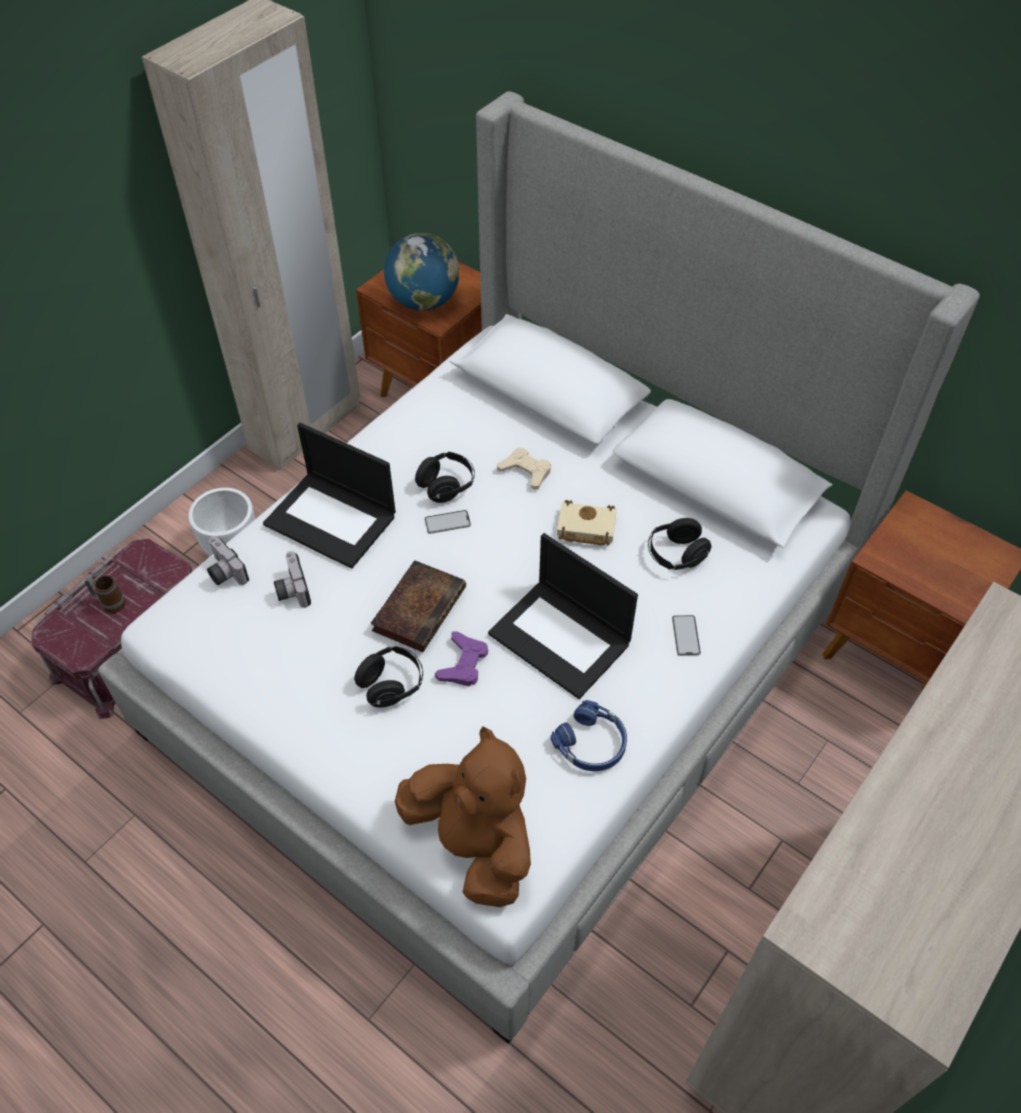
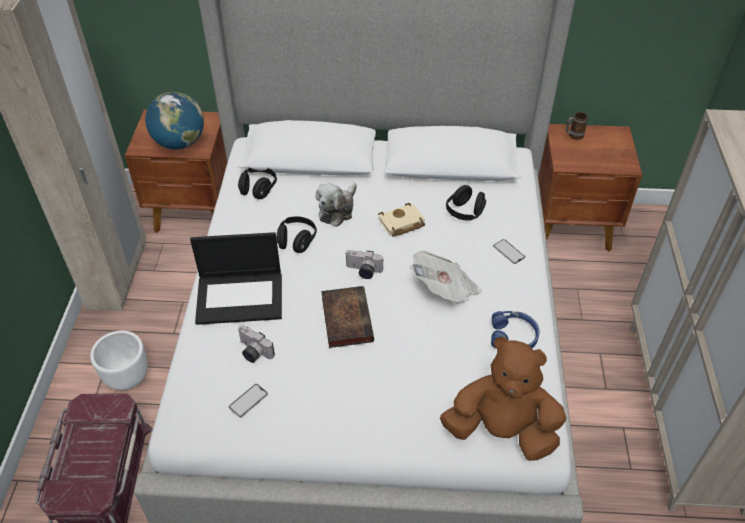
camera: 35 degrees left, 5 degrees down
(110, 603) = (87, 452): mug -> mug (573, 136)
(224, 572) = (194, 367): camera -> camera (363, 271)
(391, 685) = (370, 372): black headphones -> black headphones (258, 189)
(447, 522) = (317, 261): phone -> phone (248, 400)
(463, 663) = (401, 335): purple game controller -> none
(525, 471) = (337, 210): beige game controller -> plush toy
(561, 638) = (445, 290): laptop -> newspaper

